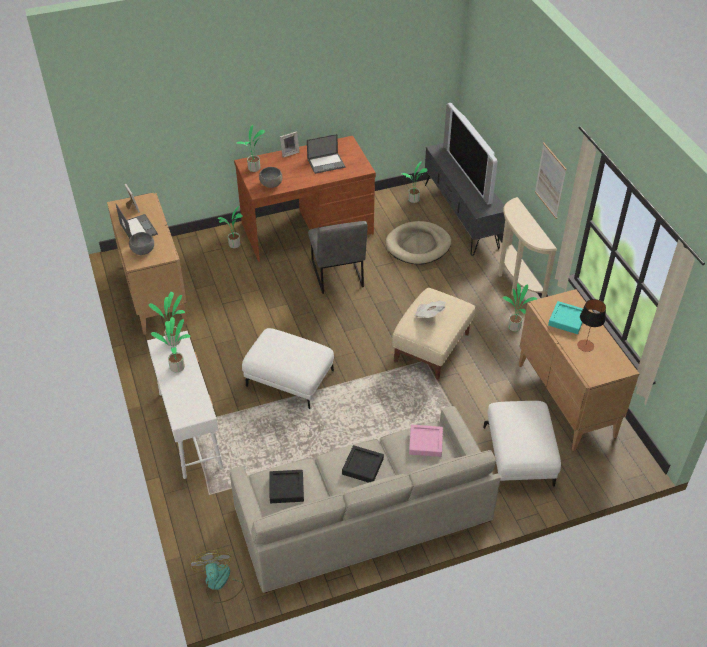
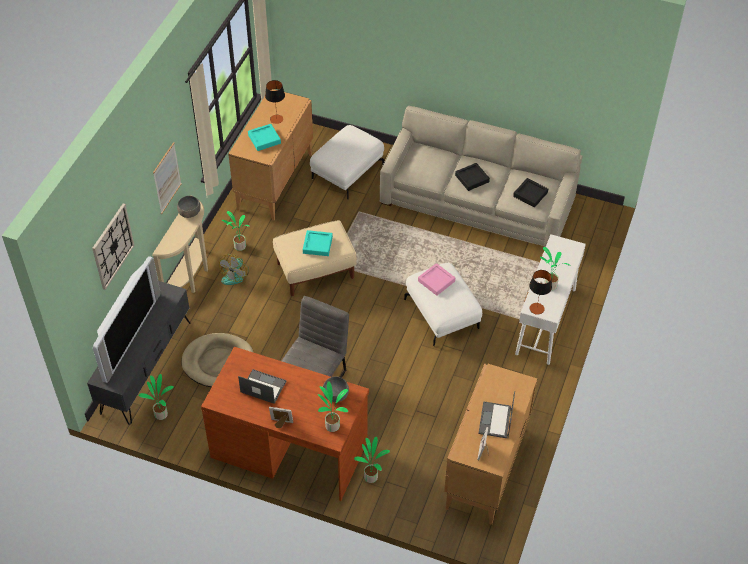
camera: 140 degrees left, 5 degrees up
(143, 250) = (508, 392): grey bowl -> grey bowl (189, 213)
(174, 340) = (536, 308): potted plant -> table lamp
(219, 583) = (596, 217): fan -> fan (235, 275)
(425, 443) = (419, 168): pink tray -> pink tray (436, 281)
(429, 315) = (317, 245): newspaper -> turquoise tray
(502, 108) = (112, 246): none -> wall clock

